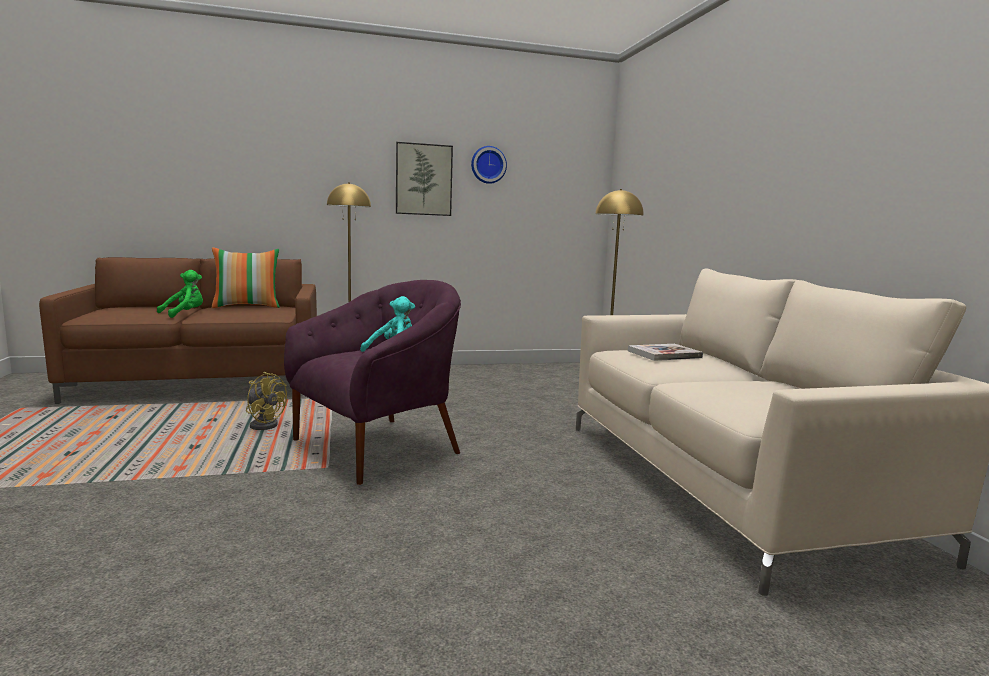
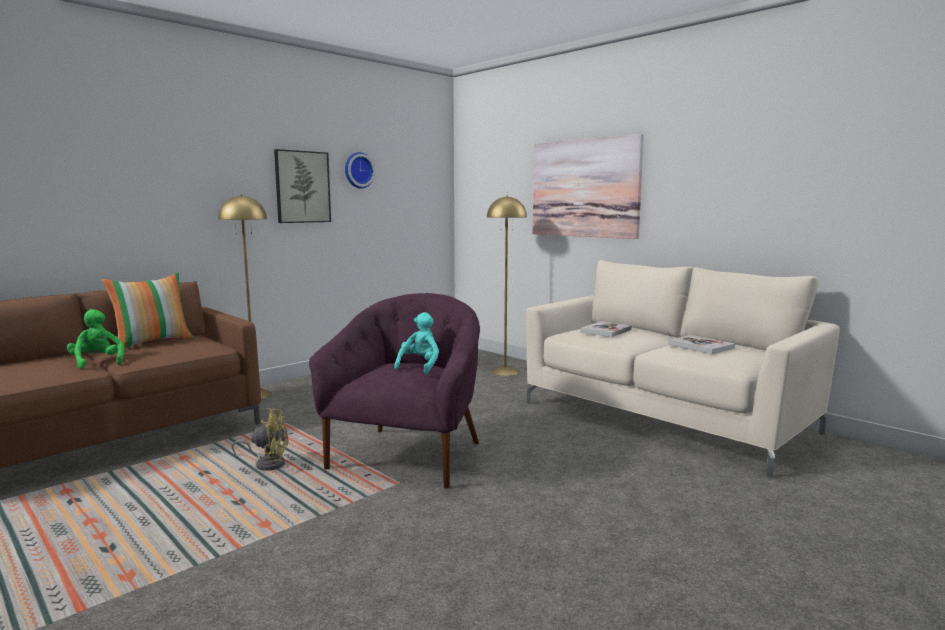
camera: 30 degrees left, 0 degrees up
(184, 314) = (97, 362): green plush toy -> green plush toy turned 45 degrees counterclockwise
(715, 179) = (584, 188): none -> picture
(750, 387) = (701, 346): none -> book

